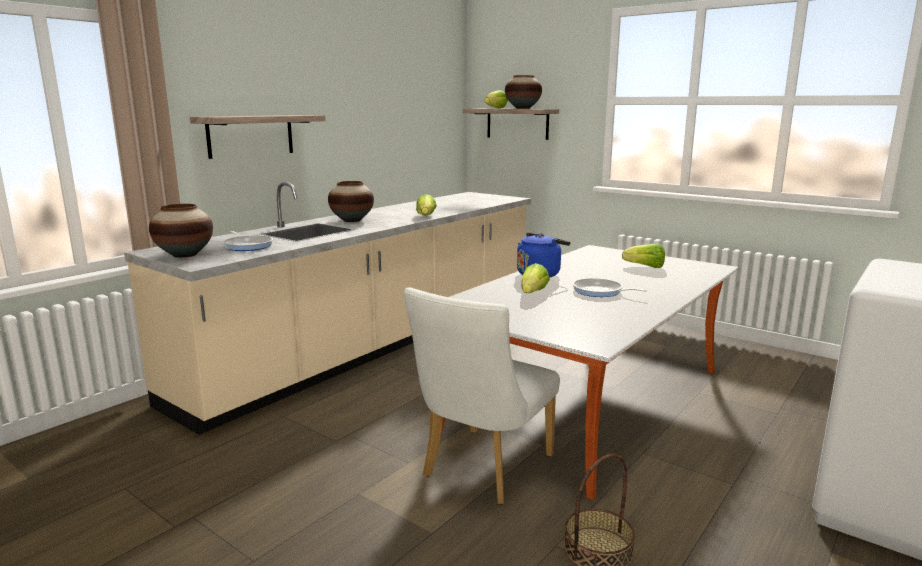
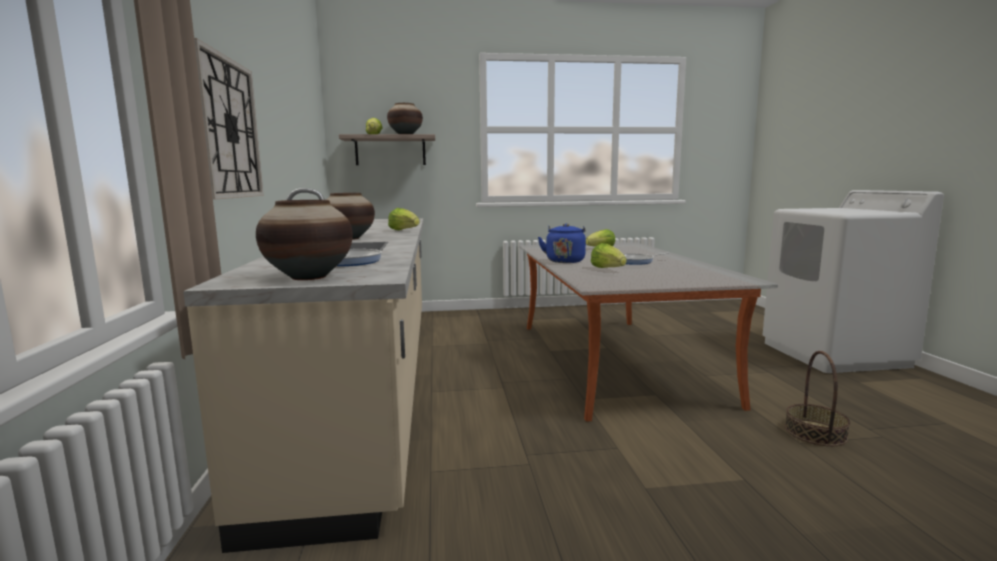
camera: 45 degrees left, 5 degrees down
(251, 135) = (228, 128): shelf -> wall clock
(482, 470) = (667, 426): white chair -> none

